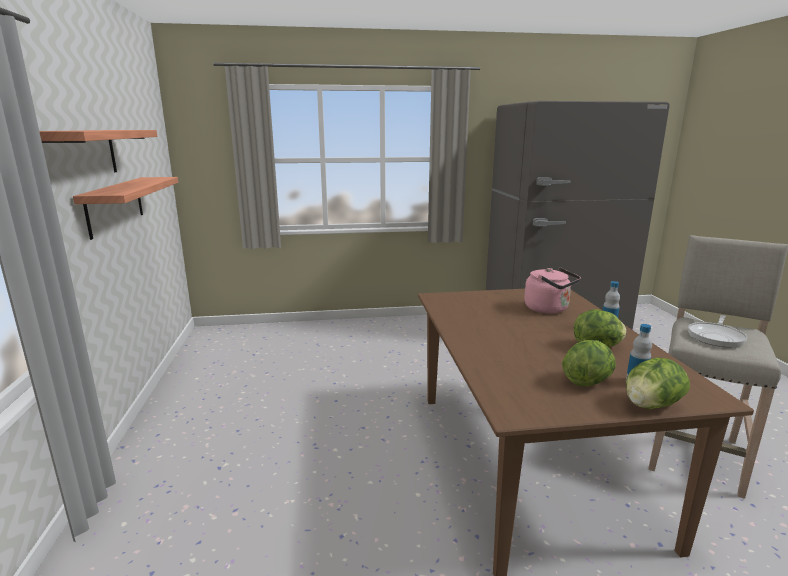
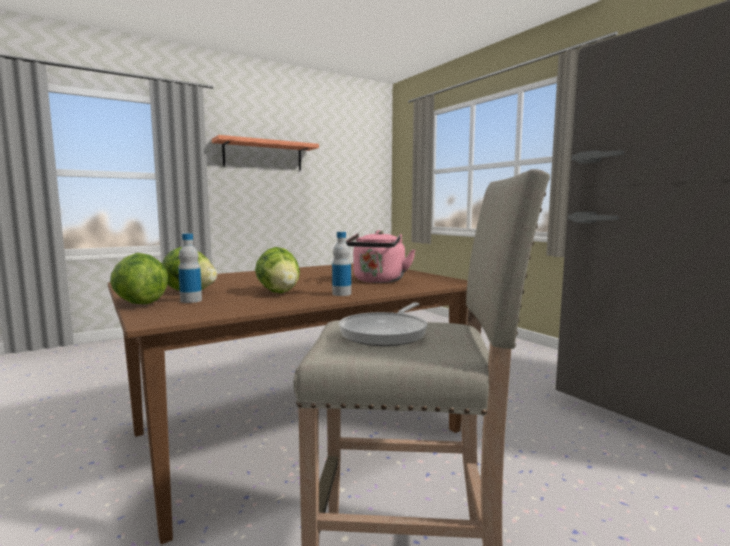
camera: 65 degrees right, 10 degrees down
(115, 205) = (293, 189): shelf -> none
(716, 337) = (386, 333): frying pan -> frying pan turned 75 degrees counterclockwise

